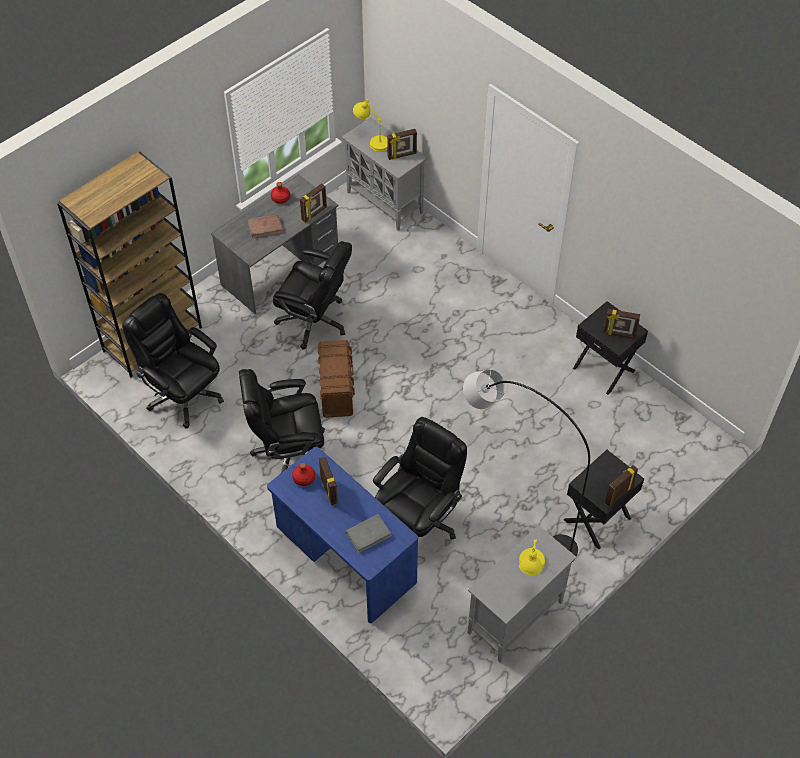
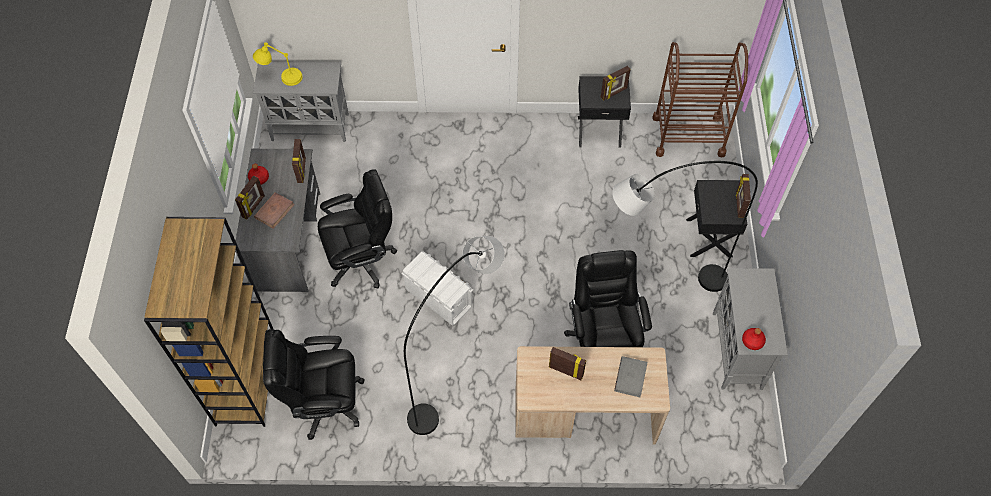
camera: 45 degrees left, 5 degrees up
(289, 452) = (457, 374): black office chair -> black floor lamp
(304, 478) = (538, 378): red bottle -> red bottle (752, 341)
(336, 390) = (438, 298): brown storage box -> white storage box
(344, 556) = (585, 414): blue desk -> beige desk
(402, 155) = (319, 73): picture frame -> picture frame (254, 207)
(530, 572) = (760, 305): yellow table lamp -> none
(678, 430) = (688, 136): none -> brown cart

